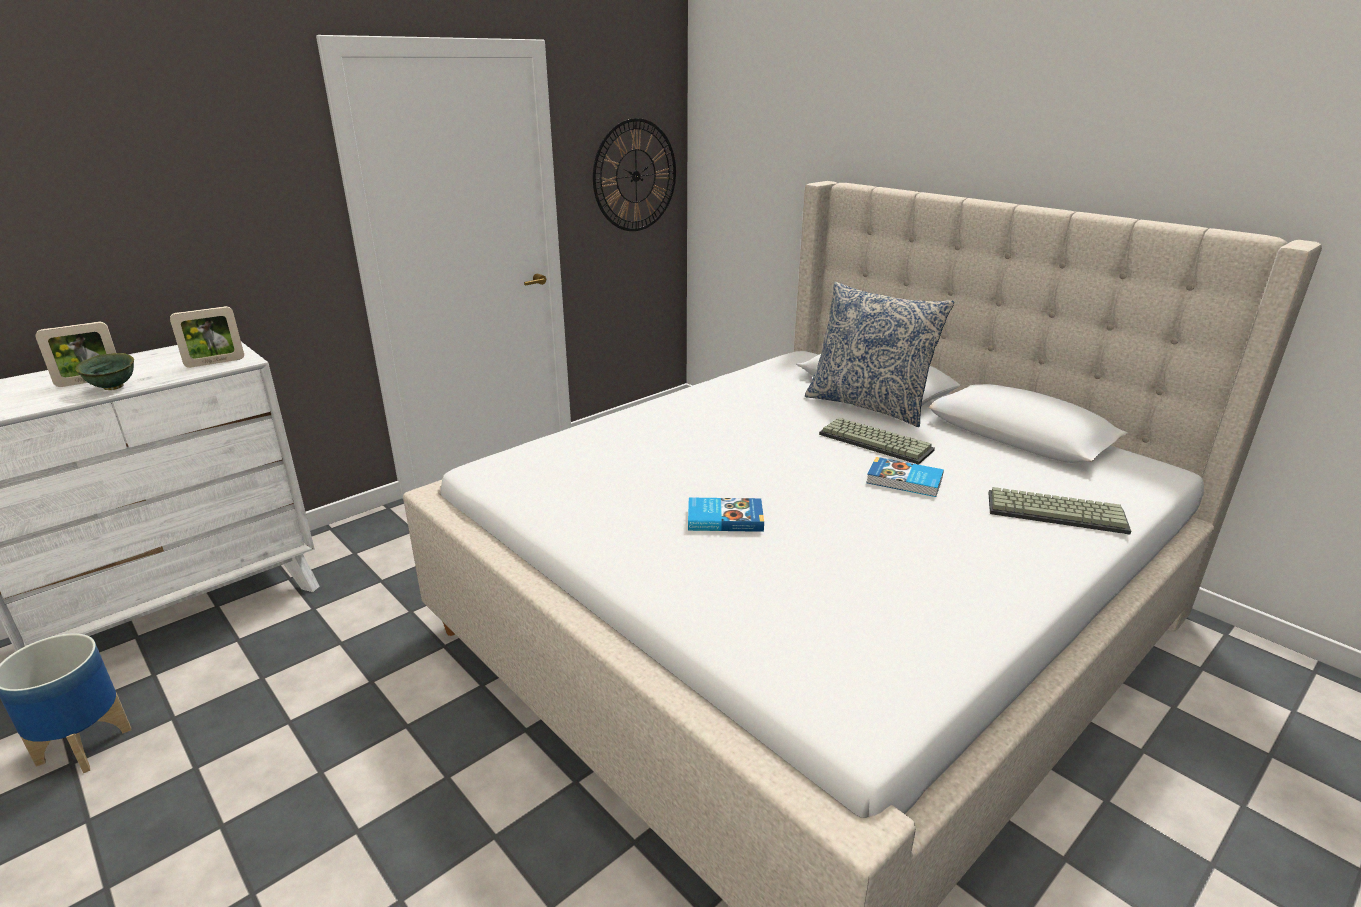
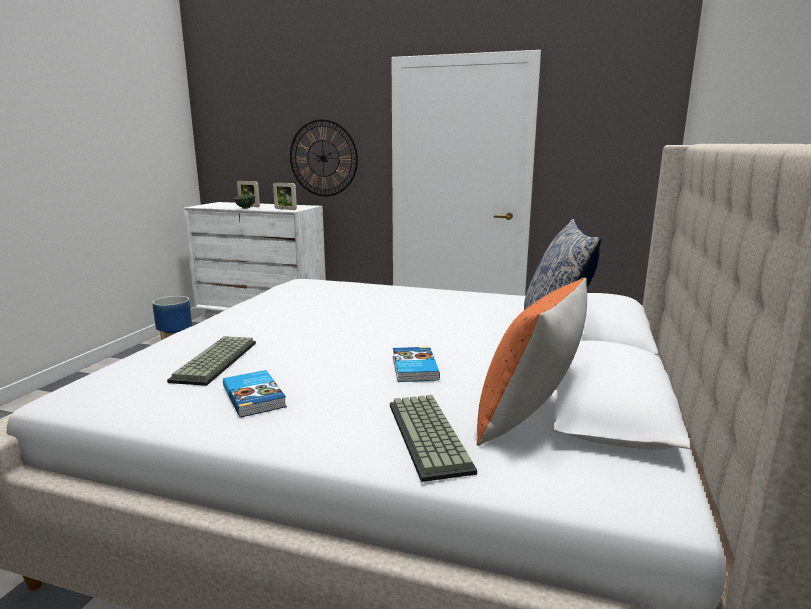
camera: 60 degrees right, 10 degrees down
(635, 176) = (615, 152): wall clock -> wall clock (323, 158)
(724, 518) = (291, 329): book -> book (255, 396)
(877, 442) = (477, 350): keyboard -> keyboard (216, 362)
(1039, 468) = (529, 420): none -> orange pillow

